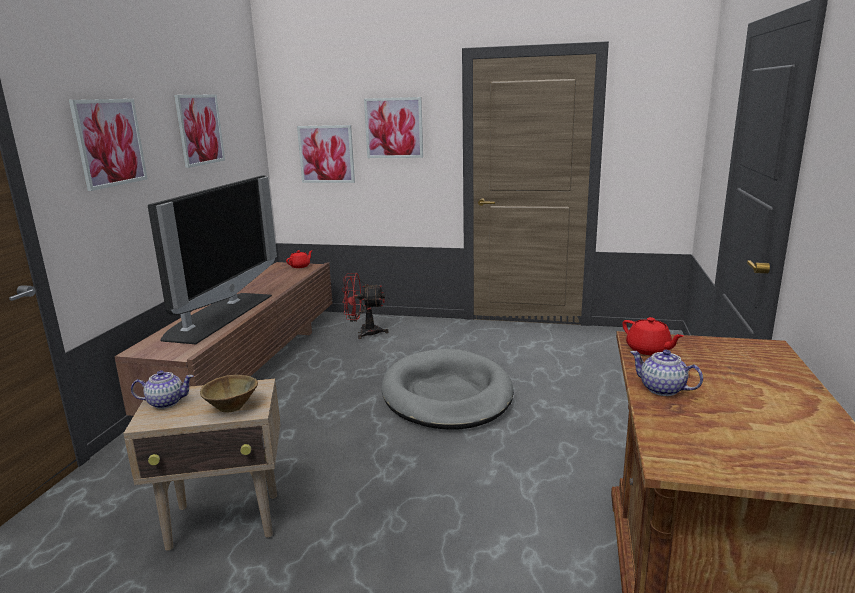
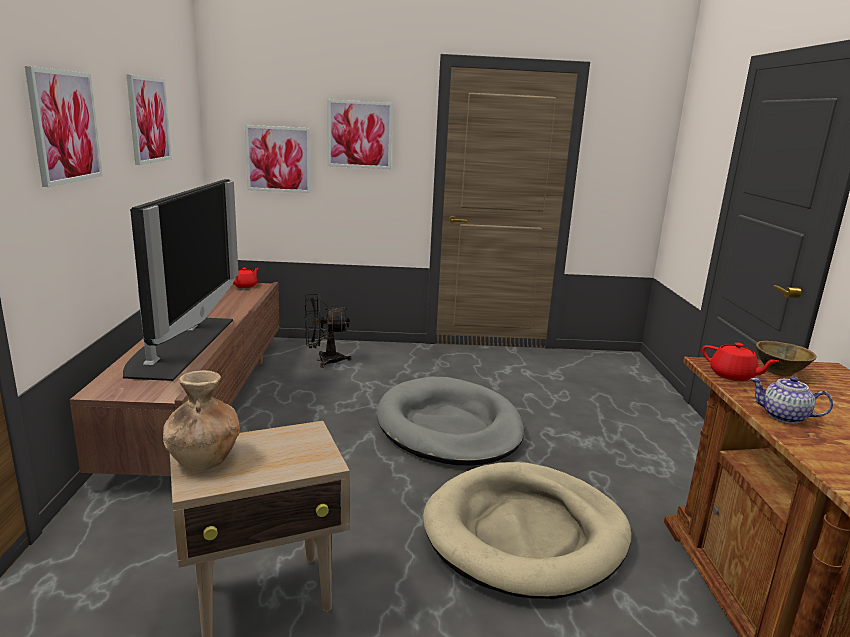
camera: 15 degrees left, 0 degrees up
(165, 402) = (204, 458): teapot -> brown vase
(231, 407) = (295, 459): brown bowl -> brown bowl (780, 372)
(364, 333) = (324, 360): red fan -> black fan
(469, 491) = (525, 533): none -> beige dog bed

